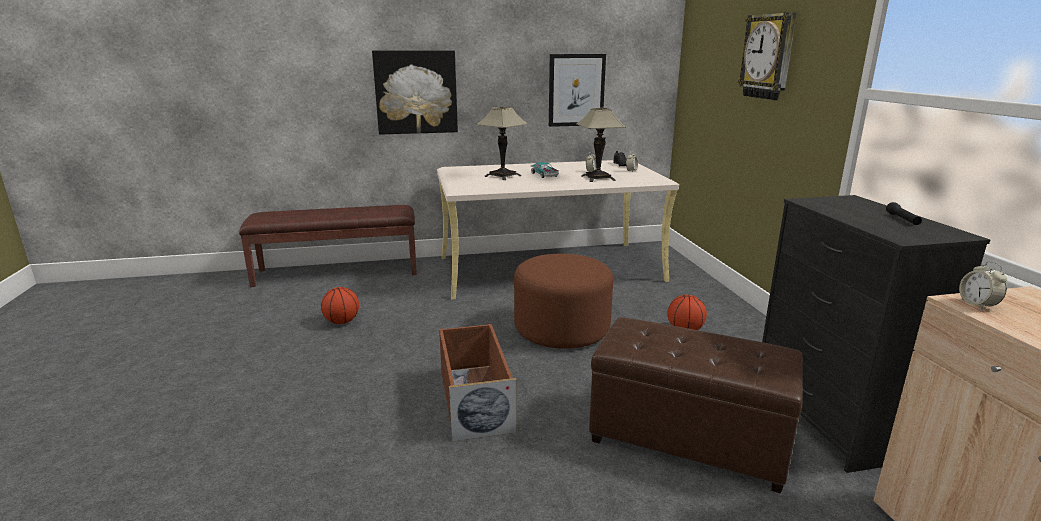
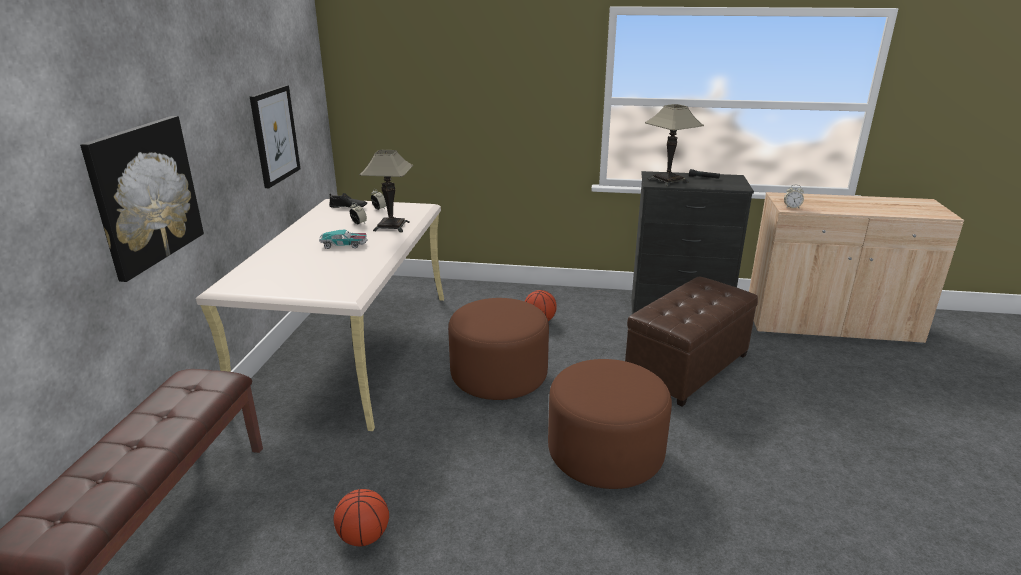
camera: 70 degrees left, 5 degrees up
(474, 400) = (605, 453): brown storage box -> brown ottoman
(502, 176) = (320, 264): table lamp -> table lamp (668, 181)
(768, 56) = (489, 75): wall clock -> none

